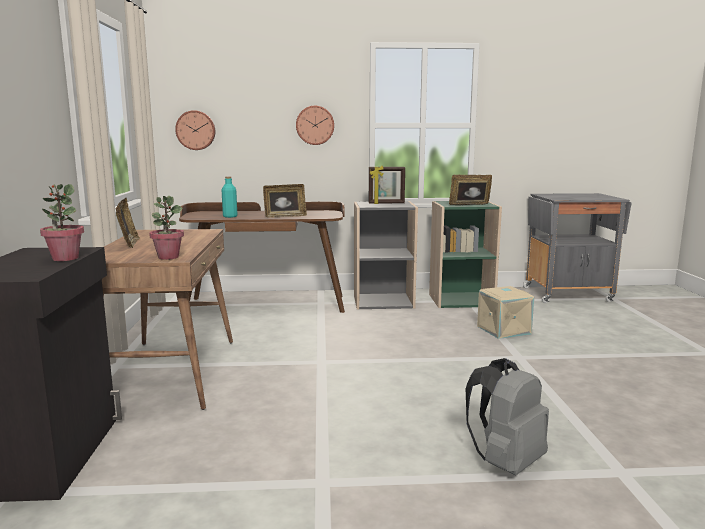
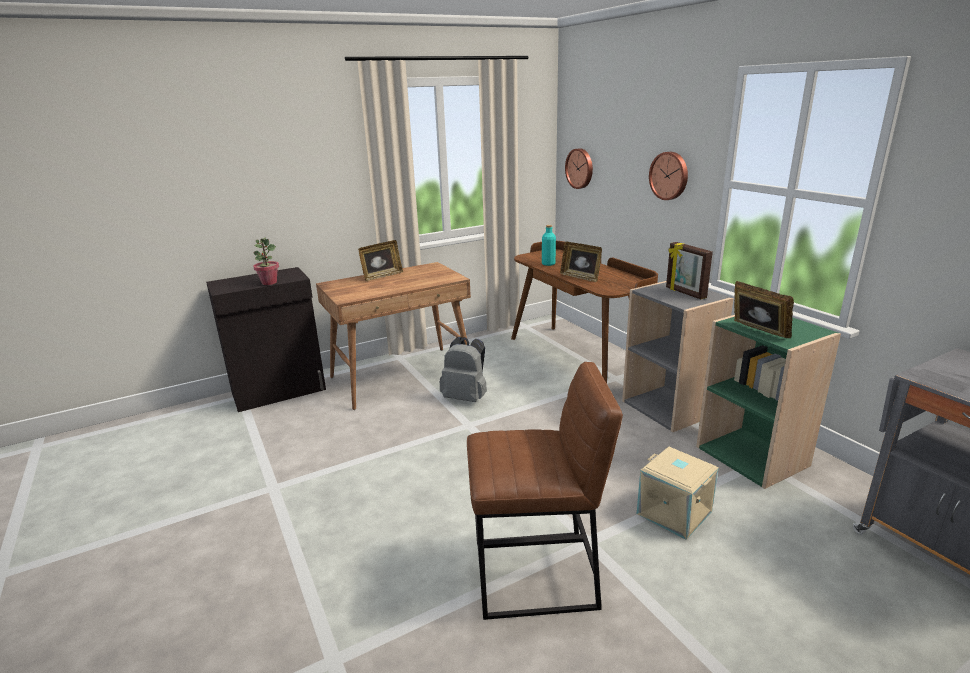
camera: 65 degrees right, 10 degrees up
(168, 257) = (347, 296): potted plant -> none
(505, 462) = (327, 572): grey backpack -> grey backpack (466, 397)
(545, 378) = (537, 574): none -> brown chair

